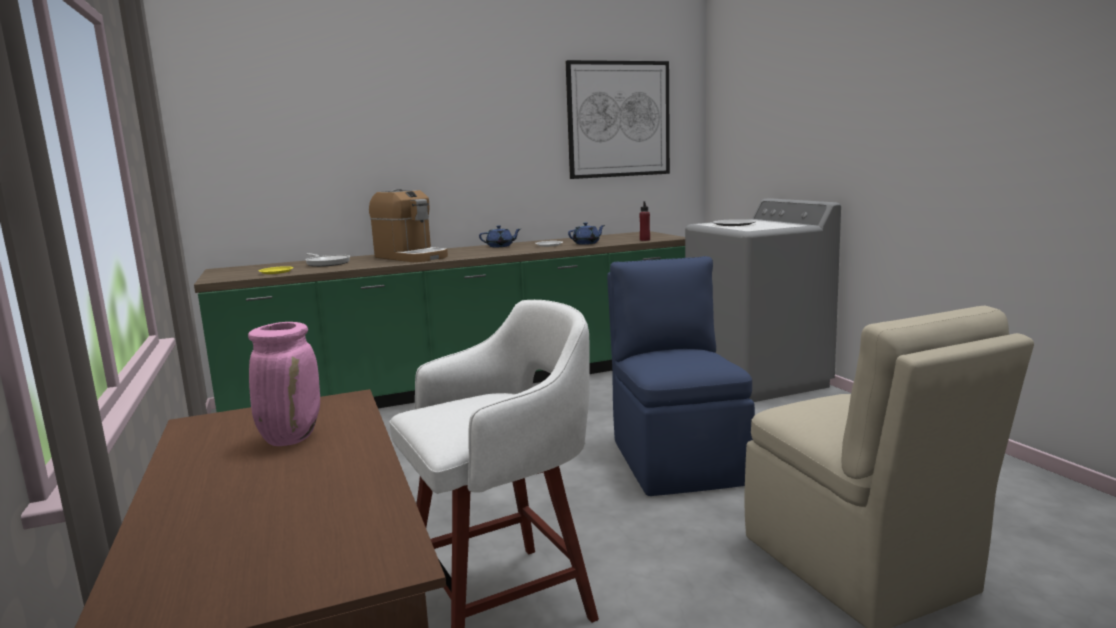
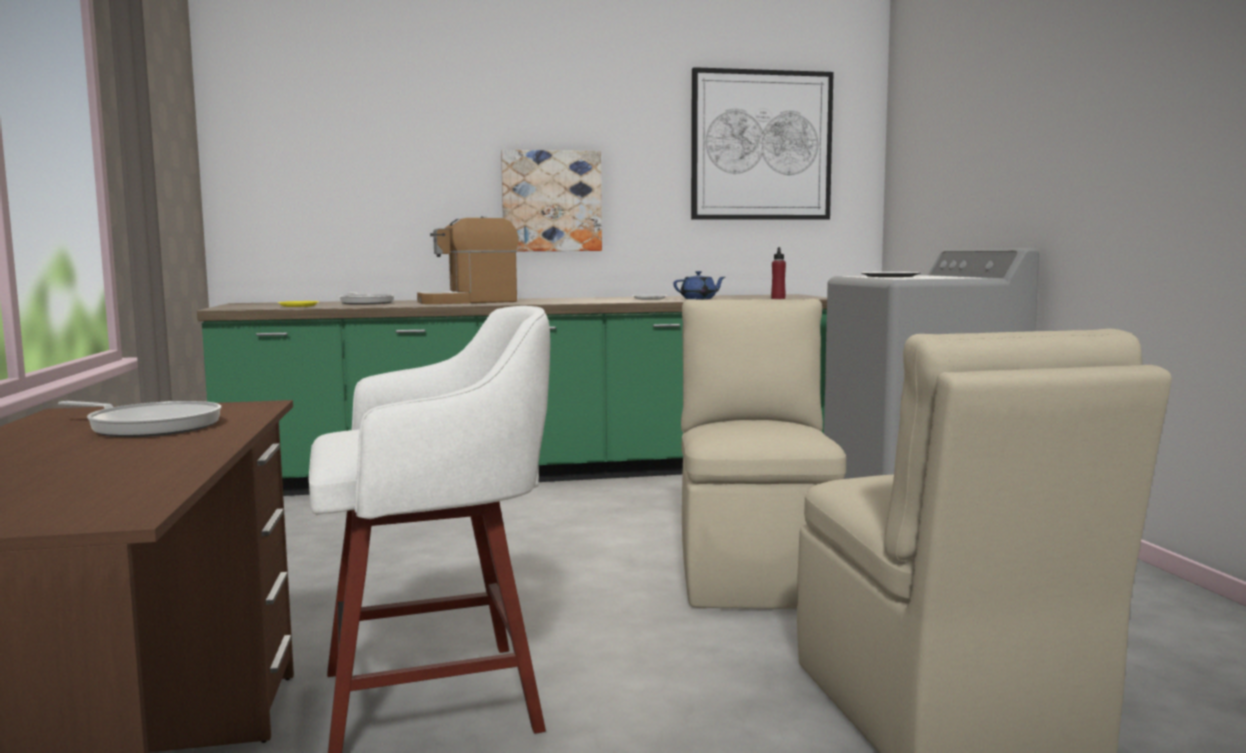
camera: 10 degrees right, 5 degrees down
(291, 438) = (150, 426): pink vase -> frying pan
(411, 257) = (469, 302): coffee machine -> coffee machine turned 105 degrees clockwise
(464, 170) = (551, 201): none -> picture
(500, 246) = (589, 298): blue teapot -> none
(677, 460) = (755, 572): blue chair -> beige chair

